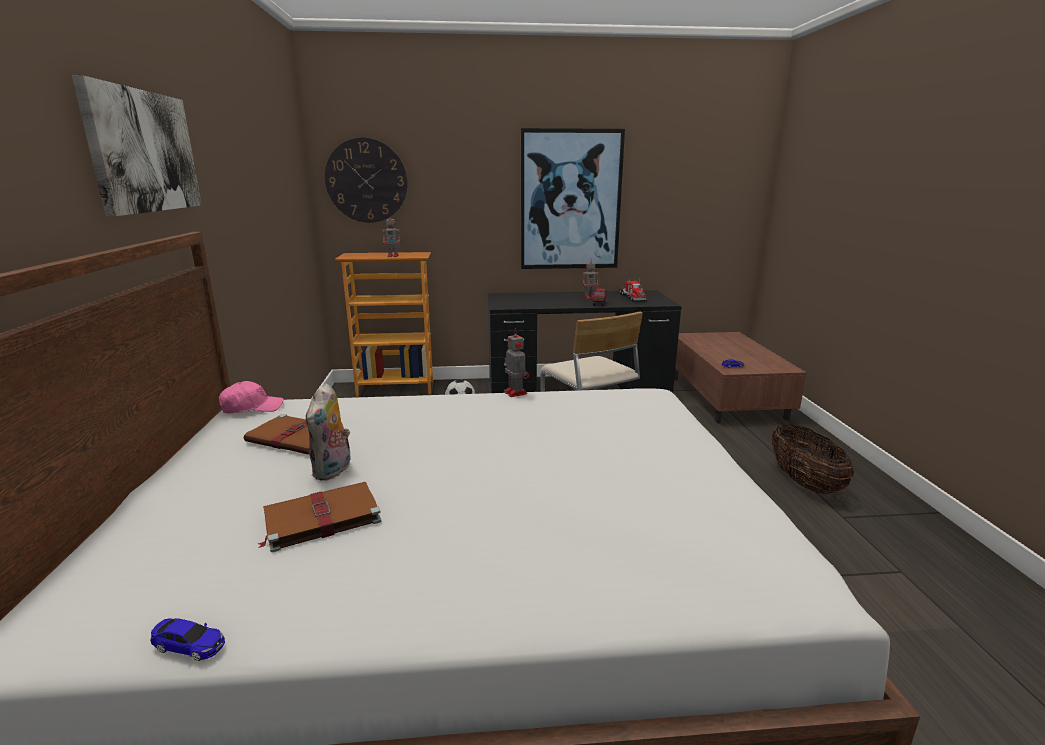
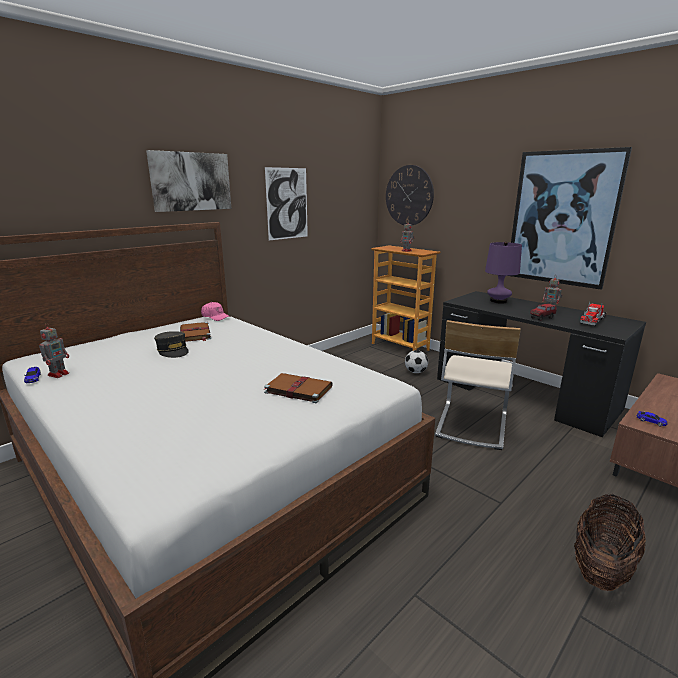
camera: 50 degrees right, 0 degrees up
(246, 195) = (287, 203): none -> picture
(320, 519) = (129, 364): brown book -> brown book (297, 389)
(334, 471) = (173, 350): plush toy -> grey cap
(515, 392) = (319, 351): toy robot -> toy robot (59, 374)
(532, 298) = (498, 301): none -> purple table lamp

